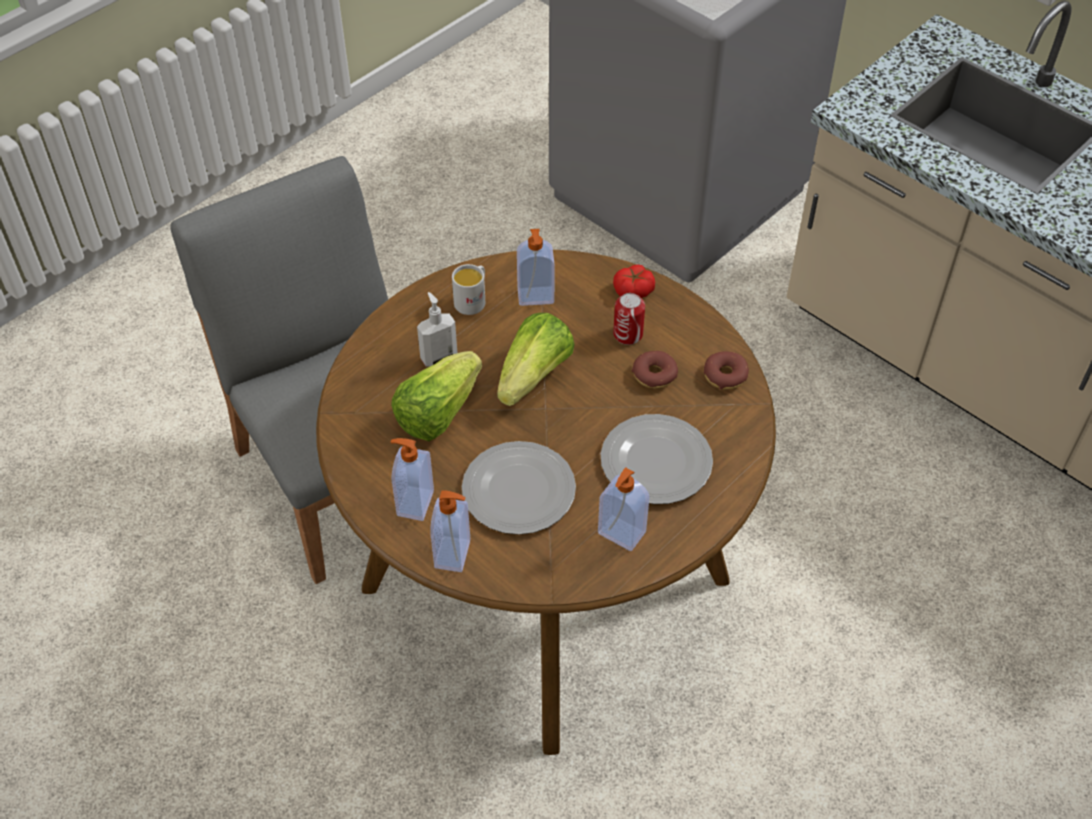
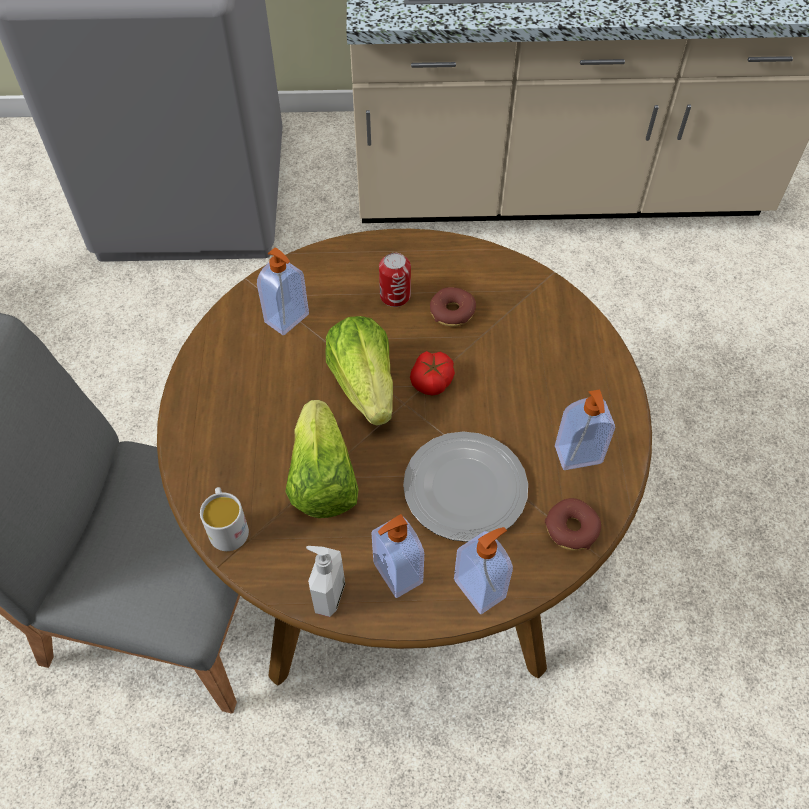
camera: 45 degrees left, 5 degrees up
(438, 357) = (265, 430): soap dispenser -> soap dispenser (328, 595)
(472, 300) = (237, 360): white mug -> white mug (227, 527)
(633, 291) = (358, 259): tomato -> tomato (432, 380)
(657, 462) = (535, 377): plate -> none
(725, 375) = (501, 274): donut -> donut (571, 529)

